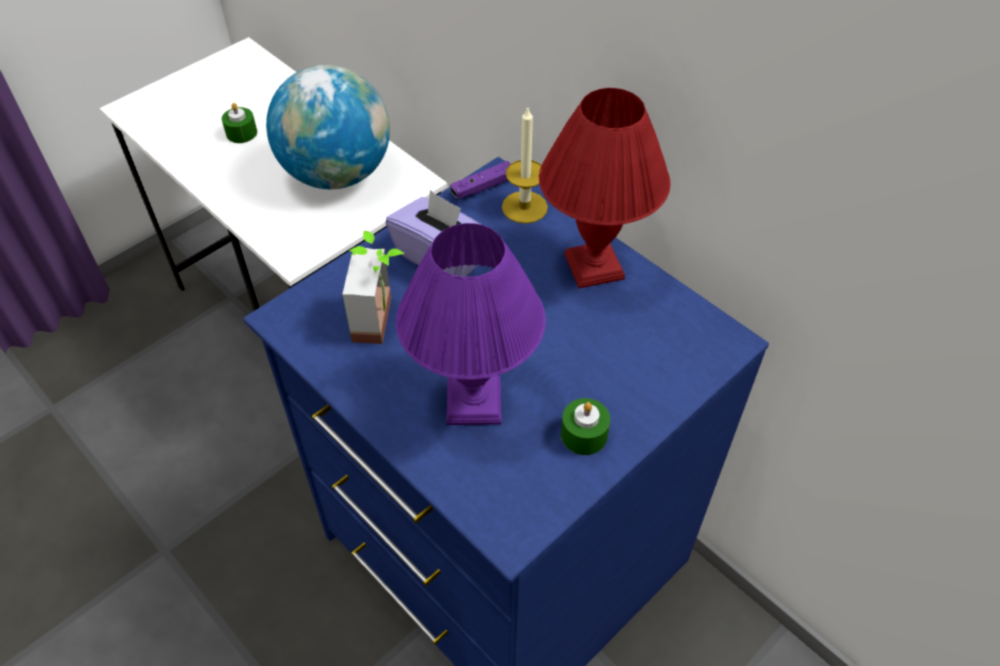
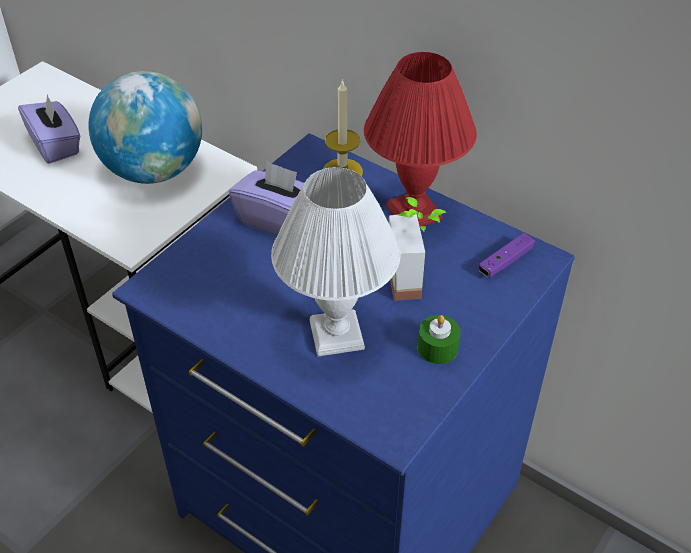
camera: 10 degrees left, 5 degrees down
(241, 133) = (55, 145): green candle -> purple tissue box
(384, 320) = (241, 278): potted plant -> potted plant (415, 279)
(473, 400) = (335, 333): purple table lamp -> white table lamp
(483, 187) = (302, 159): purple game controller -> purple game controller (505, 261)

